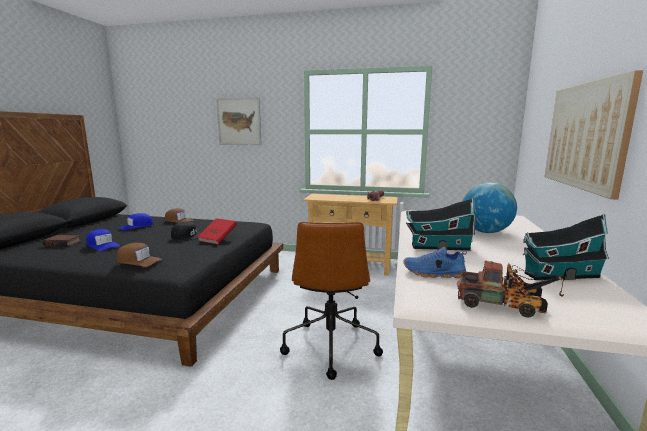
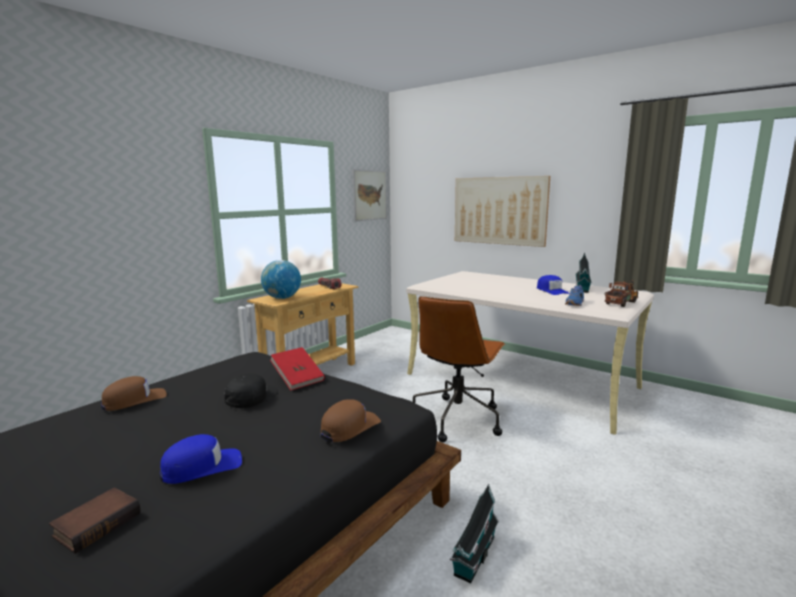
camera: 65 degrees left, 0 degrees up
(136, 226) = (101, 438): blue cap -> blue cap (552, 291)
(239, 121) = (95, 204): picture -> picture (370, 195)
(330, 345) = (457, 418): brown office chair -> brown office chair turned 90 degrees clockwise
(438, 247) = (524, 295): toy house -> toy house (473, 557)
(485, 232) = (496, 283): globe -> globe (282, 298)

